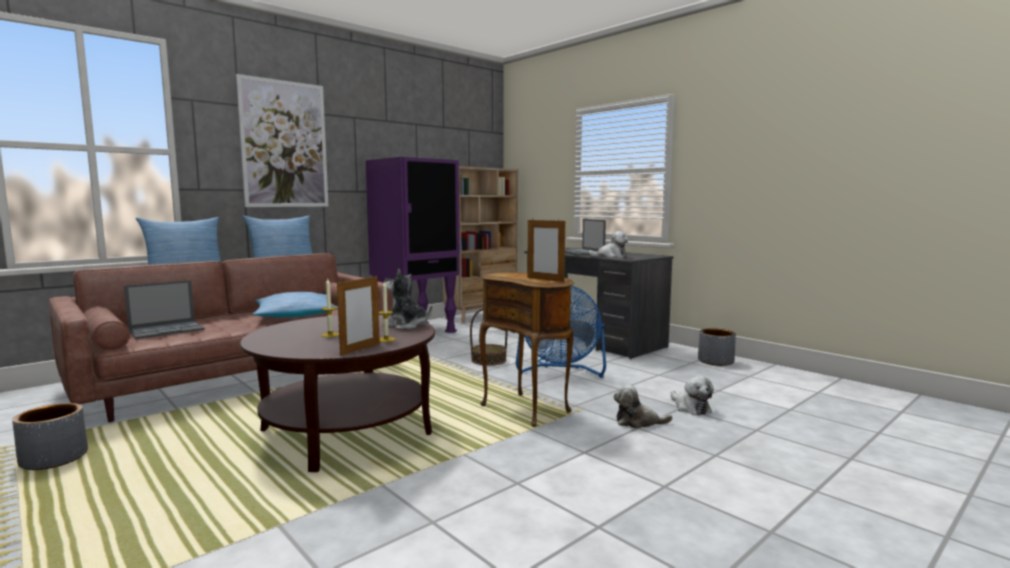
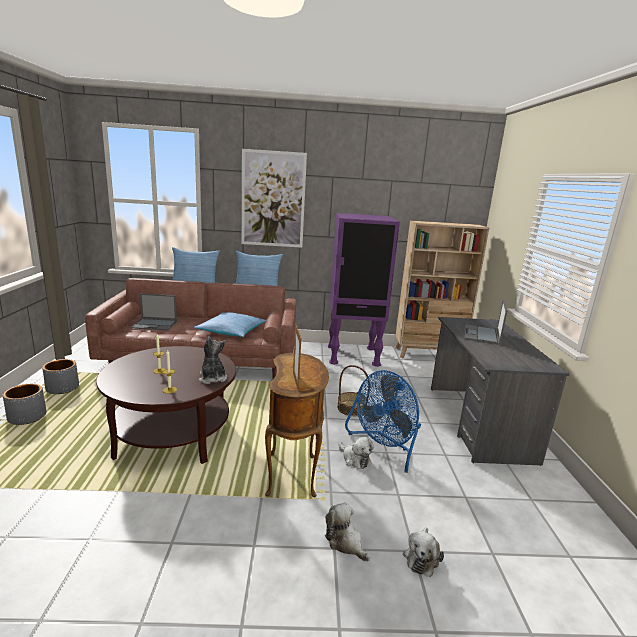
camera: 40 degrees right, 10 degrees up
(360, 349) = (138, 394): picture frame -> none
(610, 256) = (489, 353): plush toy -> plush toy (355, 459)
(715, 361) = (564, 512): grey planter -> grey planter (27, 416)

